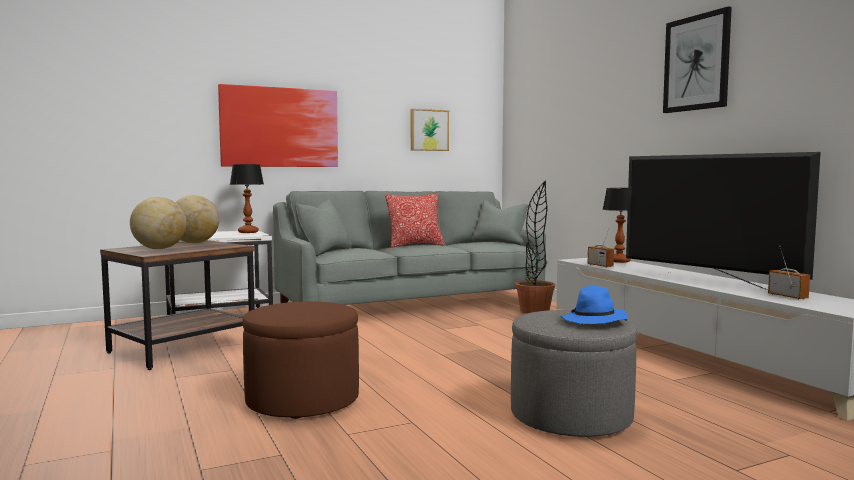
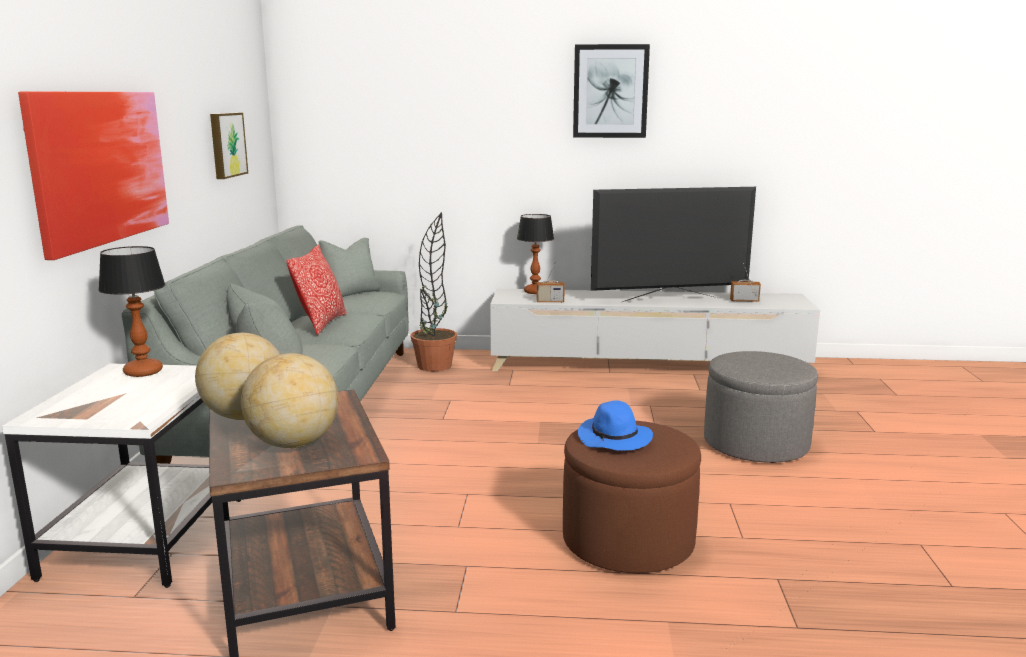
camera: 60 degrees left, 10 degrees up
(594, 321) = (778, 360): blue hat -> blue hat (615, 439)

